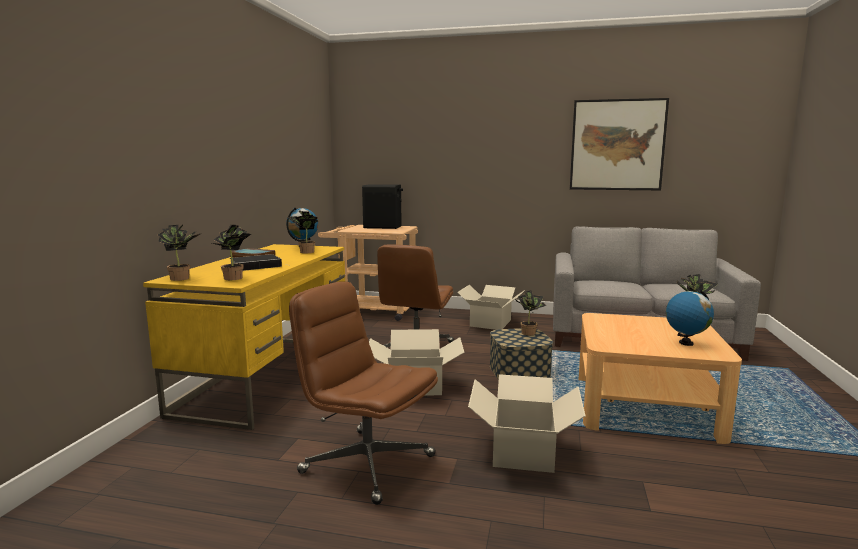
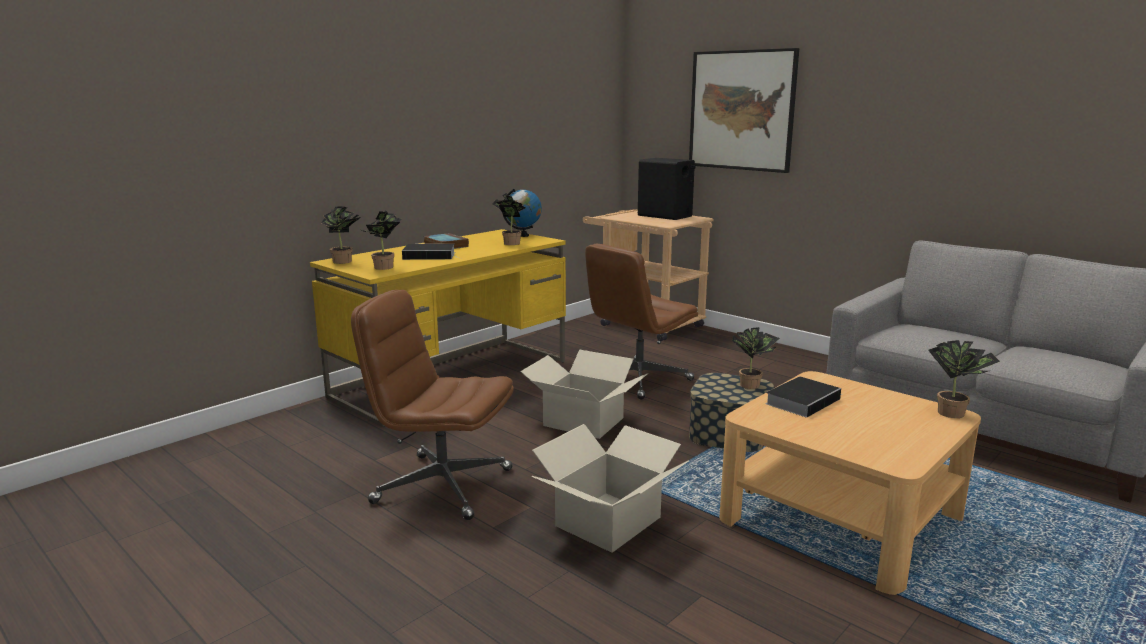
camera: 30 degrees right, 5 degrees up
(366, 464) = (441, 486): brown office chair -> brown office chair turned 45 degrees counterclockwise
(491, 323) = (777, 365): cardboard box -> none
(612, 330) = (803, 400): none -> book
(617, 145) = (1012, 113): picture -> picture (741, 110)
(686, 343) = (877, 438): globe -> none

